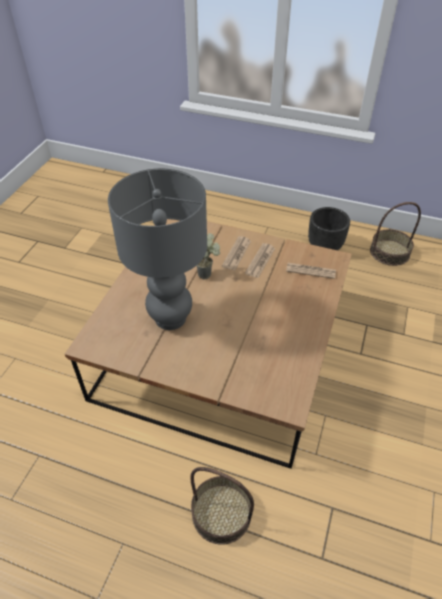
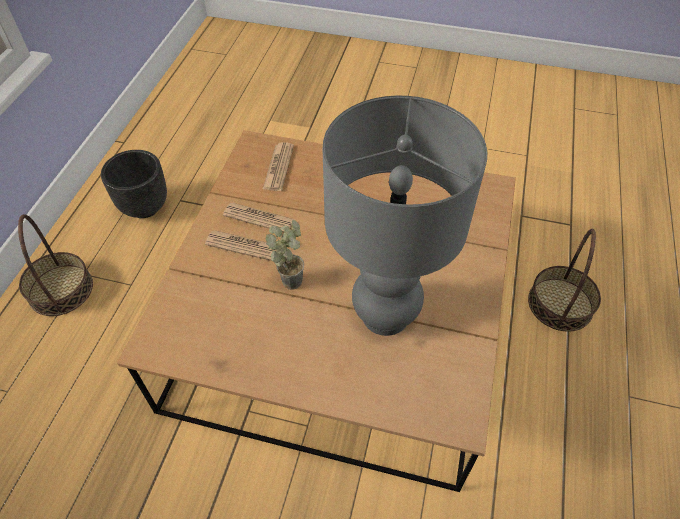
camera: 95 degrees left, 5 degrees up
(389, 252) = (163, 145): basket -> basket (60, 290)

